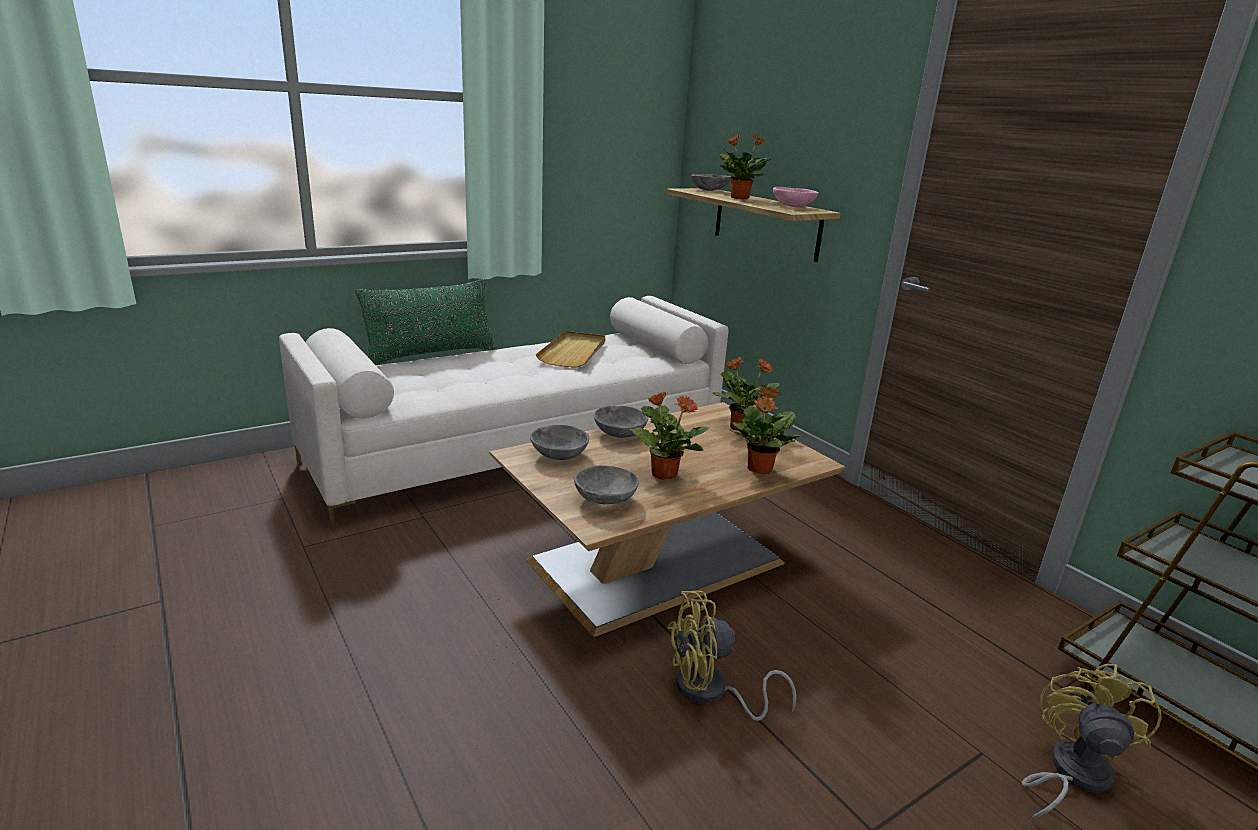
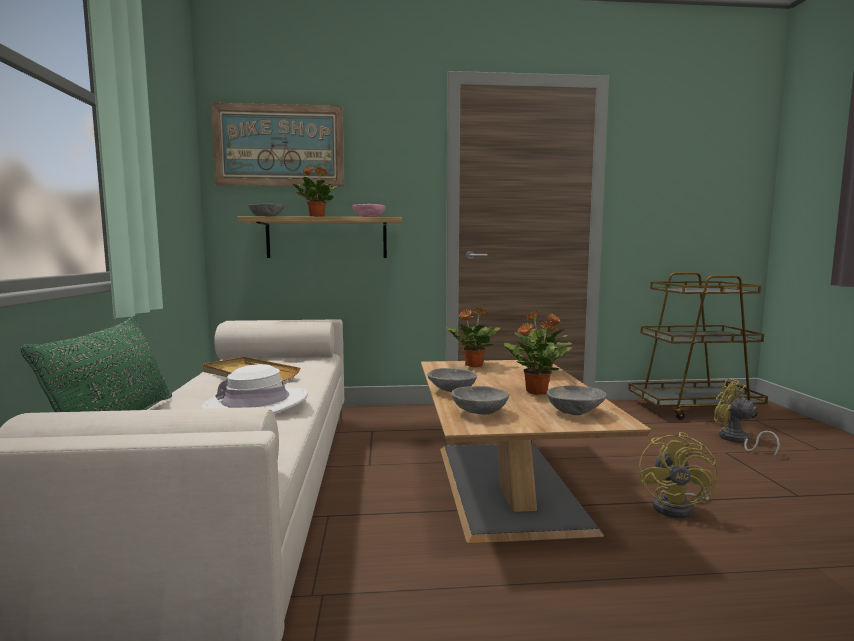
camera: 60 degrees left, 15 degrees down
(497, 375) = (256, 405): none -> white hat
(743, 101) = (279, 146): none -> picture

